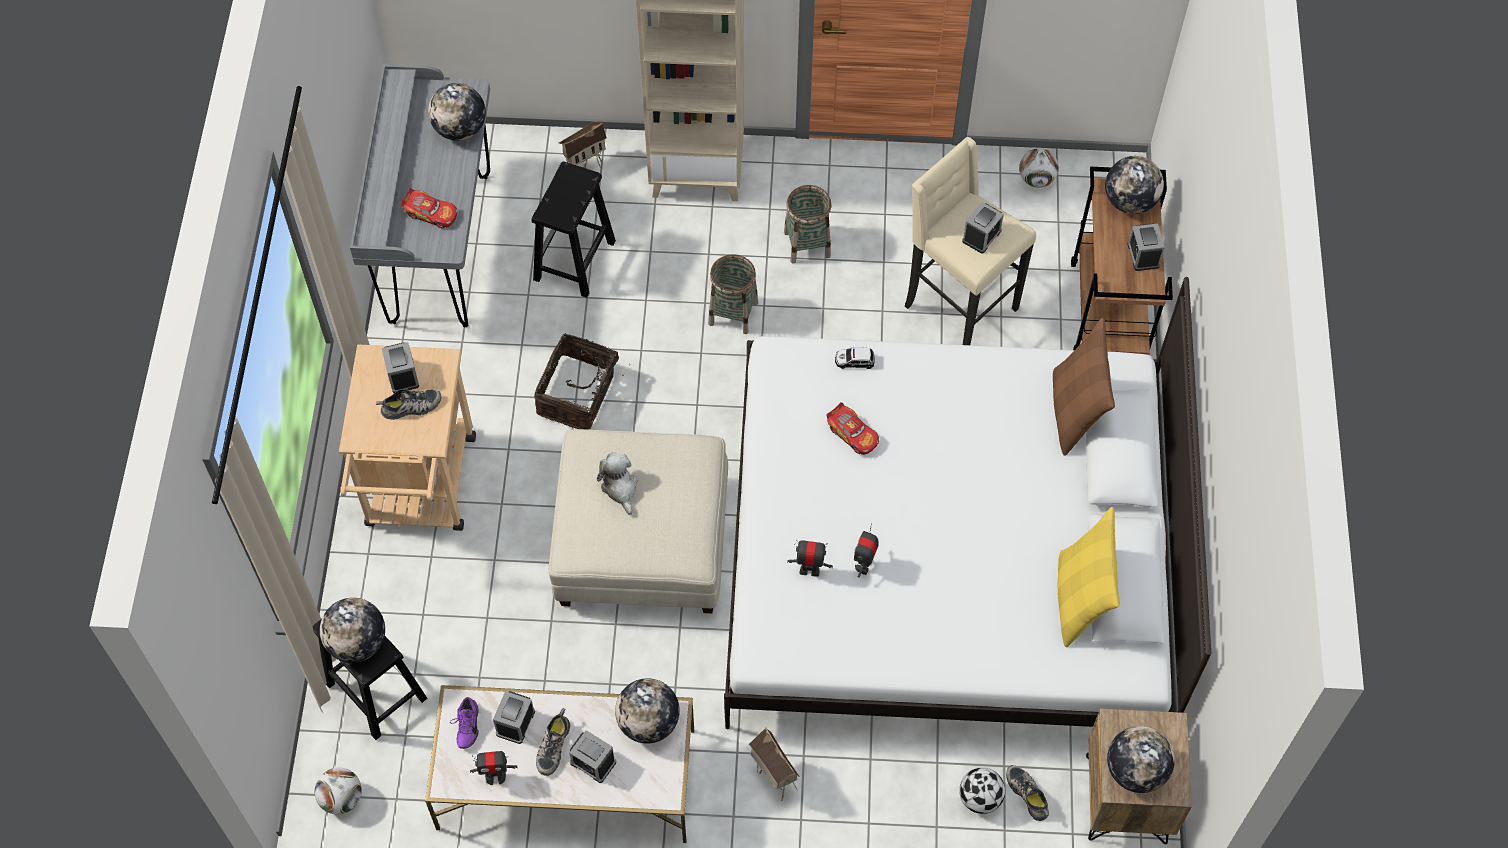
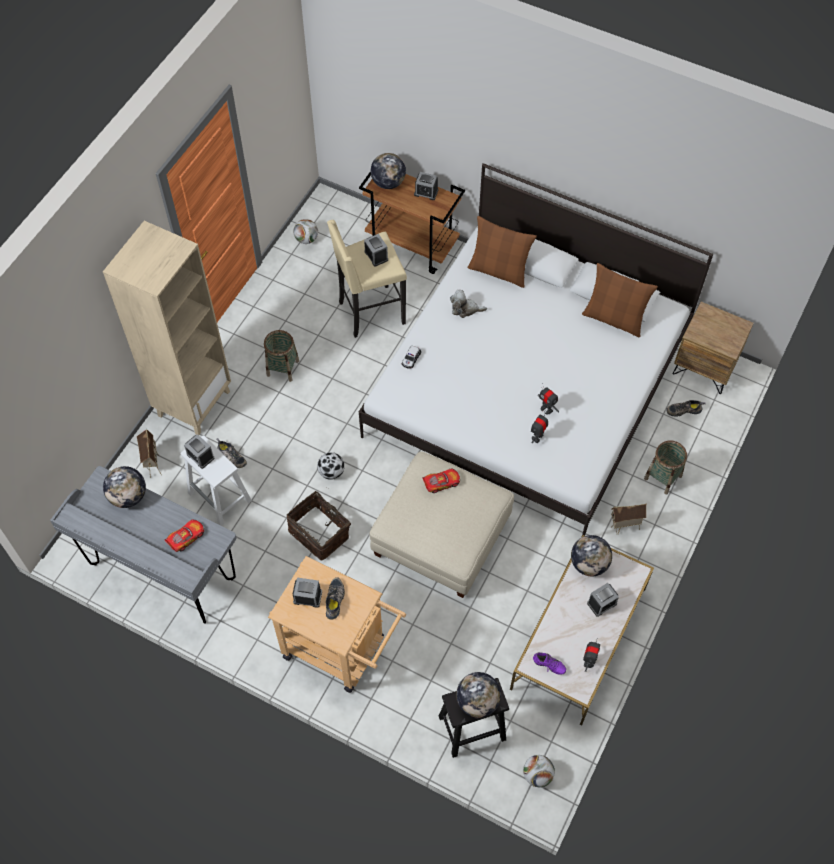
camera: 65 degrees left, 0 degrees up
(515, 722) = (558, 637): alarm clock -> alarm clock (200, 456)
(552, 746) = (582, 622): shoe -> shoe (231, 456)
(574, 262) = (220, 497): black stool -> white stool
(620, 488) = (429, 516): plush toy -> plush toy (465, 309)
(733, 313) = (308, 425): basket -> basket (662, 477)
(853, 433) = (460, 379): toy car -> toy car (441, 482)
(979, 798) = (677, 433): football -> football (331, 472)
(1079, 599) = (614, 319): yellow pillow -> brown pillow
(1135, 771) = (724, 337): globe -> none

